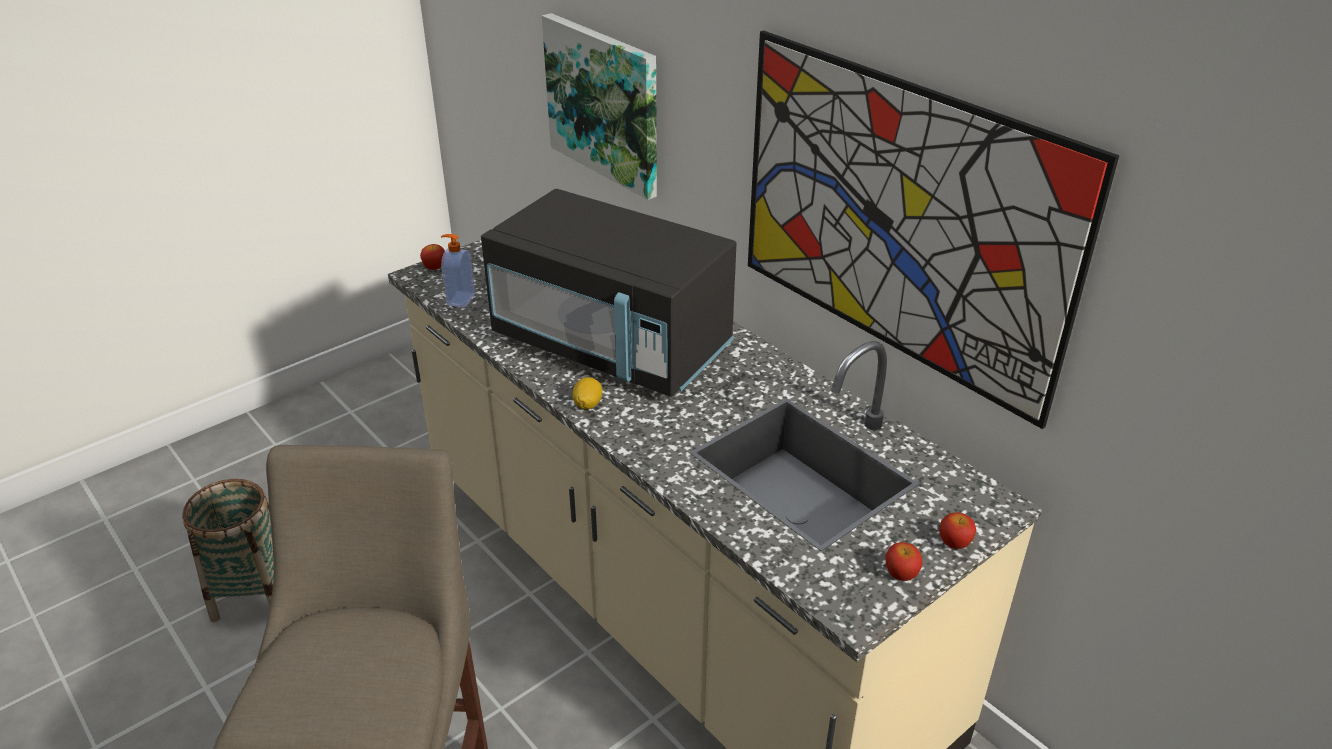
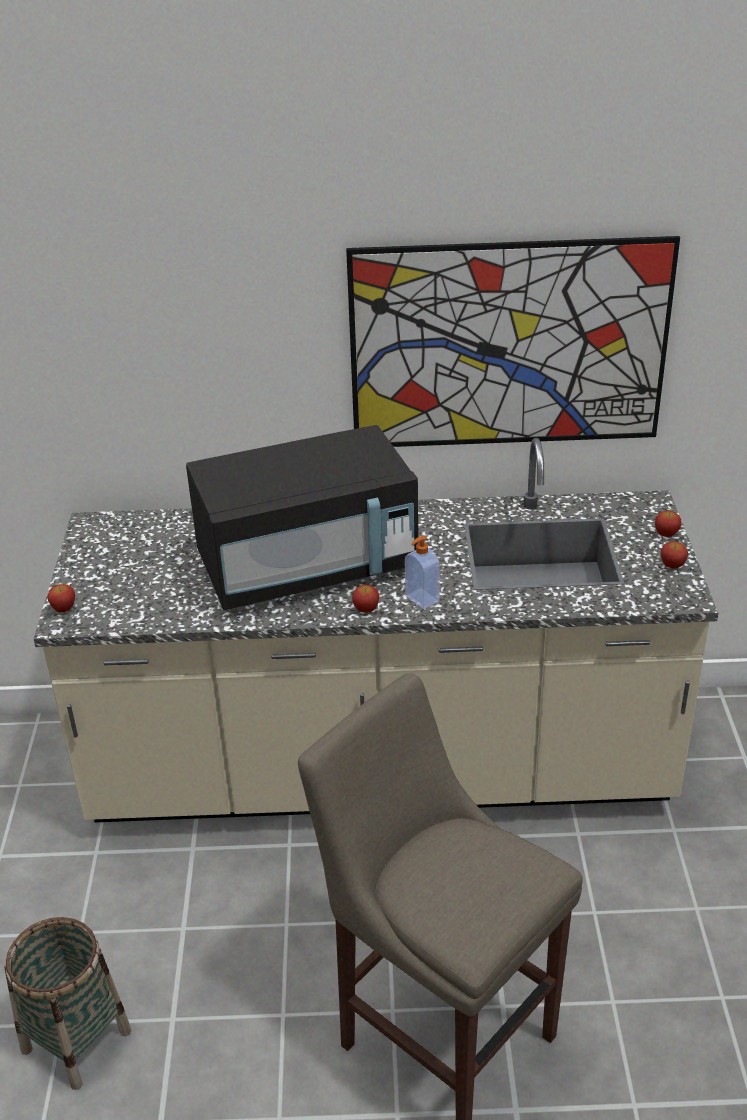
camera: 50 degrees left, 0 degrees up
(460, 299) = (137, 614): soap dispenser -> soap dispenser (421, 599)
(587, 404) = (366, 609): lemon -> apple
(604, 103) = (135, 377): picture -> none

